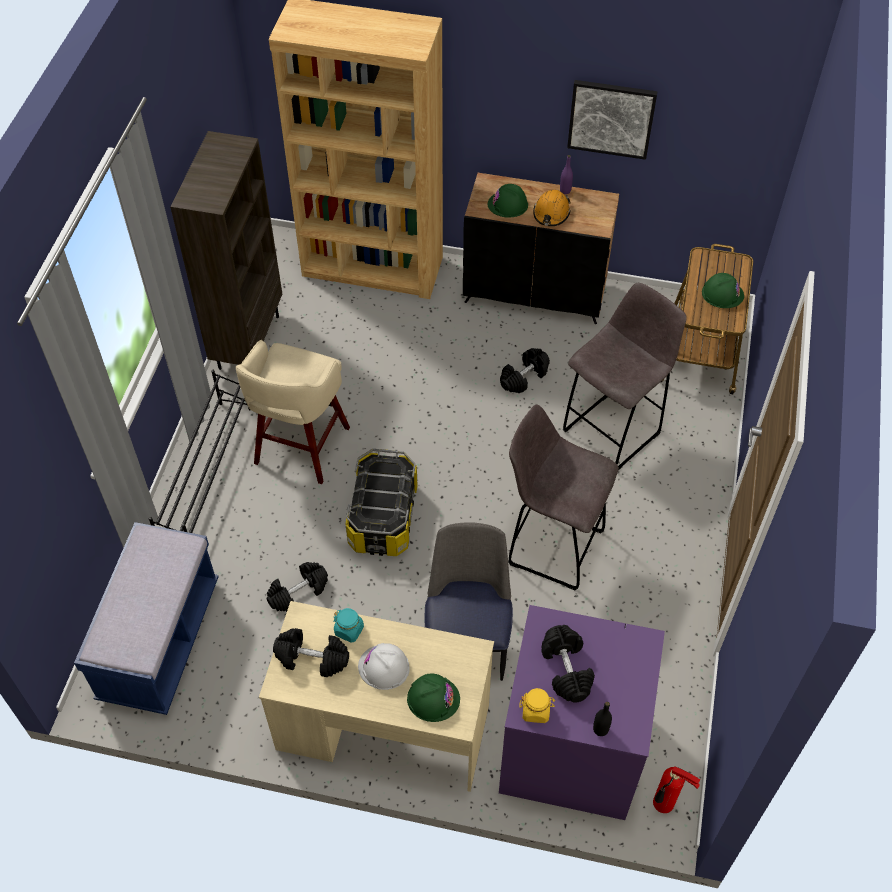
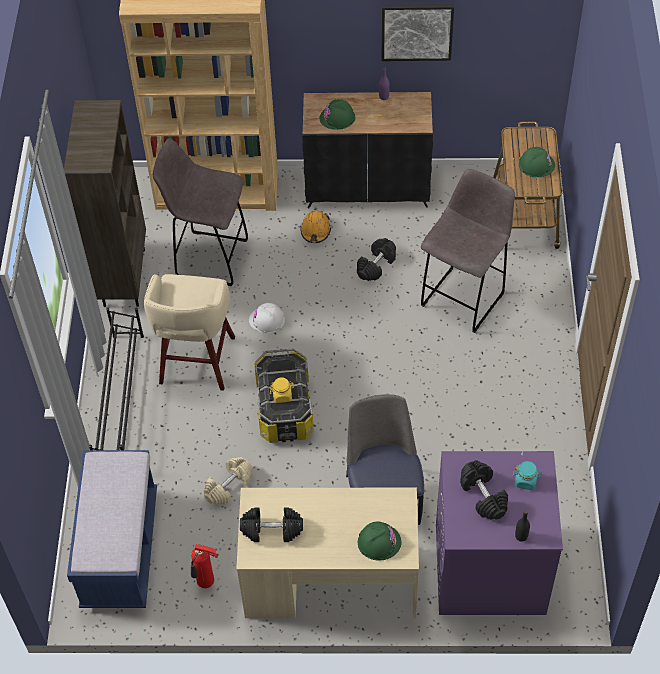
camera: 10 degrees left, 0 degrees up
(298, 593) = (229, 486): black dumbbell -> beige dumbbell
(349, 630) = (296, 502): turquoise jar -> turquoise jar (525, 481)
(383, 667) = (332, 525): white hard hat -> white hard hat (267, 320)
(536, 711) = (467, 532): yellow jar -> yellow jar (282, 395)
(551, 213) = (377, 119): orange hard hat -> orange hard hat (315, 230)
(552, 546) = (435, 406): grey stool -> grey stool (209, 258)
(664, 805) = (575, 597): fire extinguisher -> fire extinguisher (206, 582)

